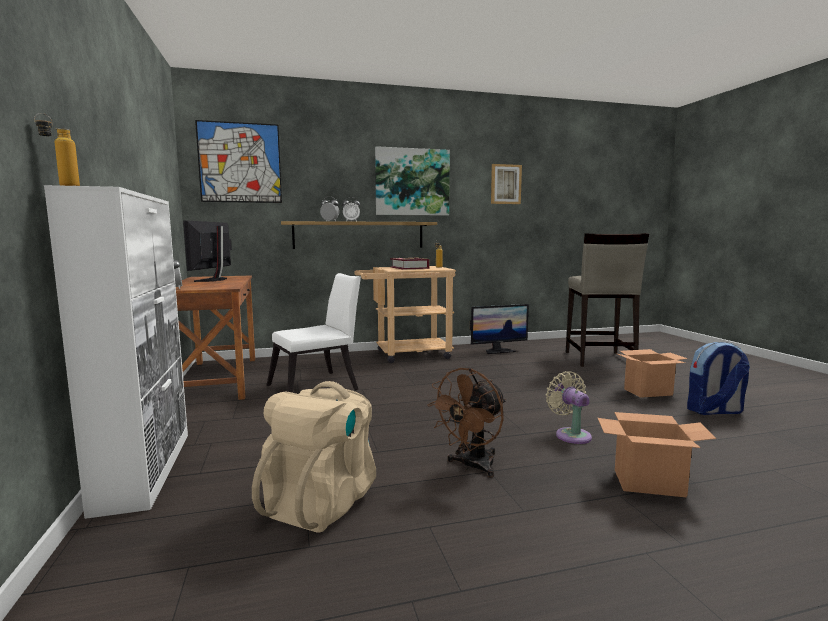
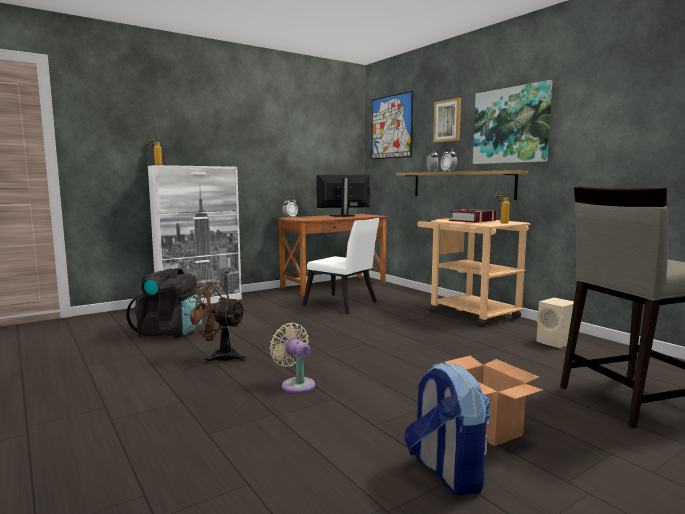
camera: 70 degrees right, 0 degrees up
(322, 501) = (170, 332): beige backpack -> black backpack
(498, 351) = (556, 342): monitor -> beige speaker
(505, 184) = (633, 111): picture -> picture (447, 121)
(571, 434) = (296, 384): beige fan -> beige fan turned 90 degrees counterclockwise
(648, 483) = (202, 413): cardboard box -> none

